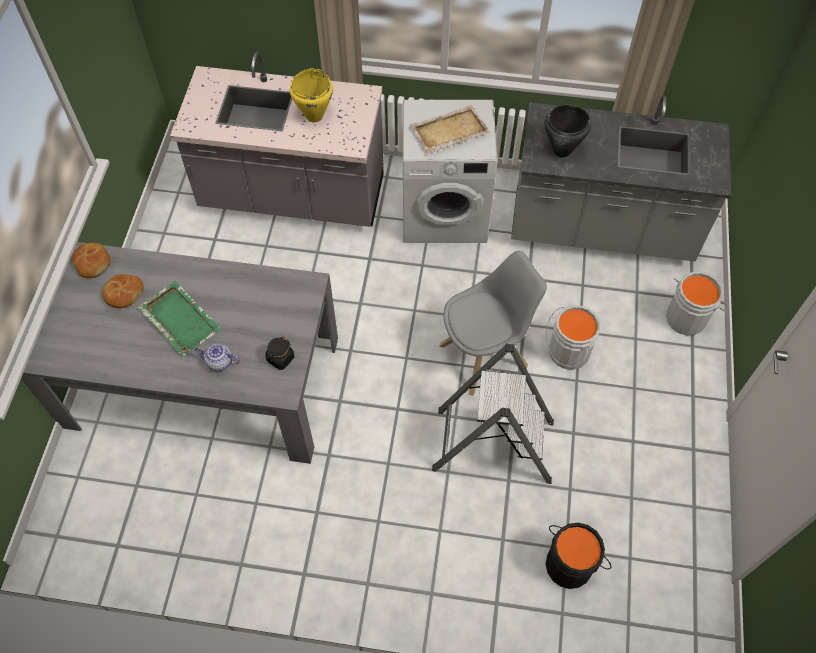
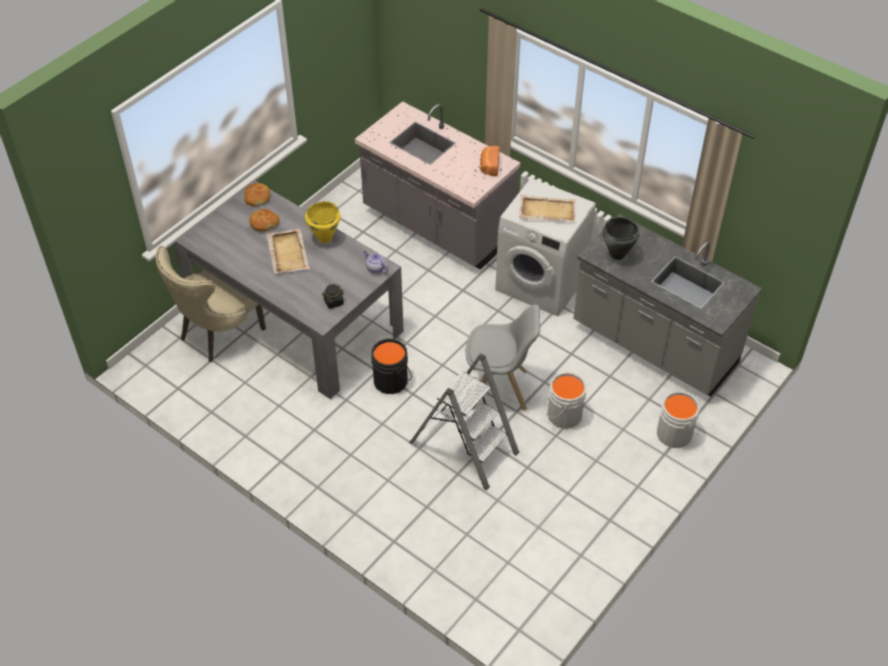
camera: 30 degrees right, 10 degrees down
(123, 448) = (218, 333): none -> beige chair
(179, 319) = (288, 252): green tray -> beige tray
(219, 362) = (294, 287): teapot -> teapot (375, 268)
(314, 116) = (458, 163): yellow cooking pot -> yellow cooking pot (324, 238)
(351, 105) = (489, 166): none -> bread
(570, 563) = (462, 544): black bucket -> black bucket (392, 380)

